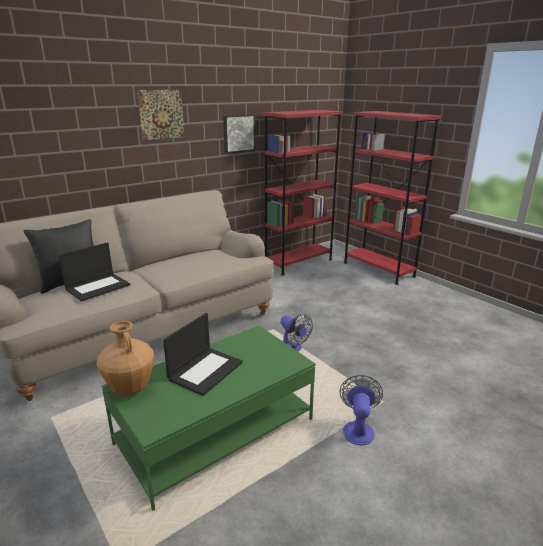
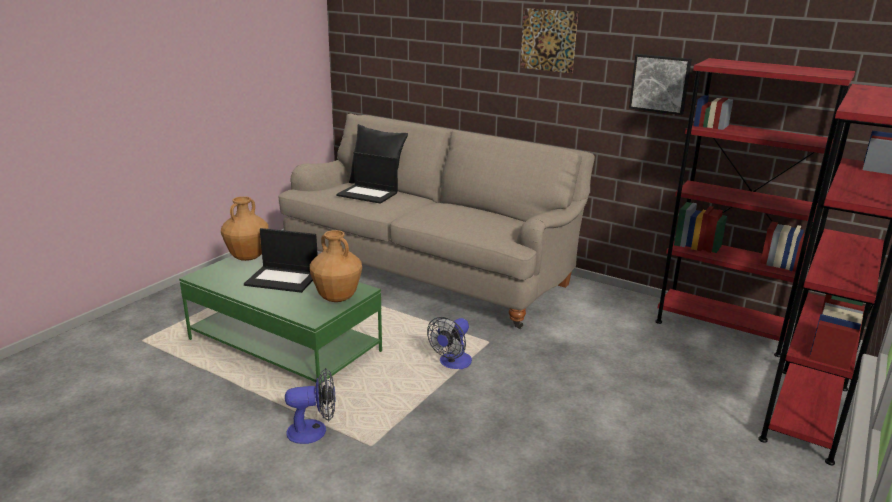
camera: 70 degrees right, 0 degrees up
(264, 346) = (337, 298): none -> brown vase

